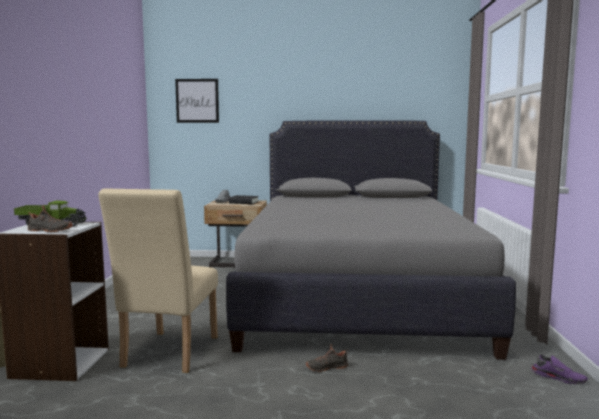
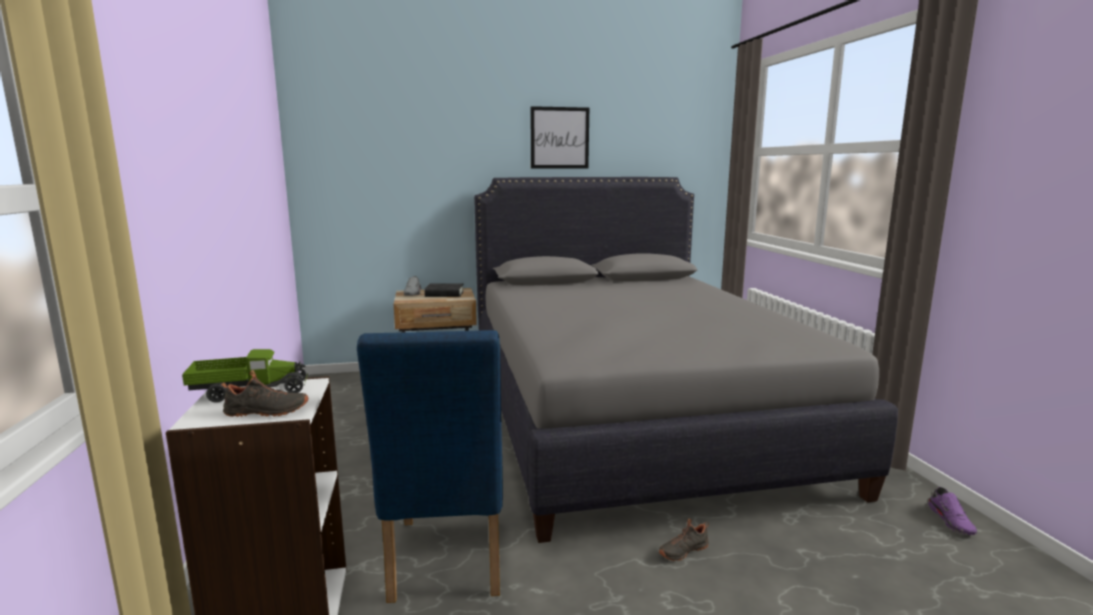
camera: 15 degrees left, 5 degrees up
(167, 354) = (445, 564): beige chair -> blue chair
(197, 100) = (364, 147): picture -> picture (559, 138)
(558, 377) = (952, 521): purple shoe -> purple shoe turned 75 degrees clockwise

